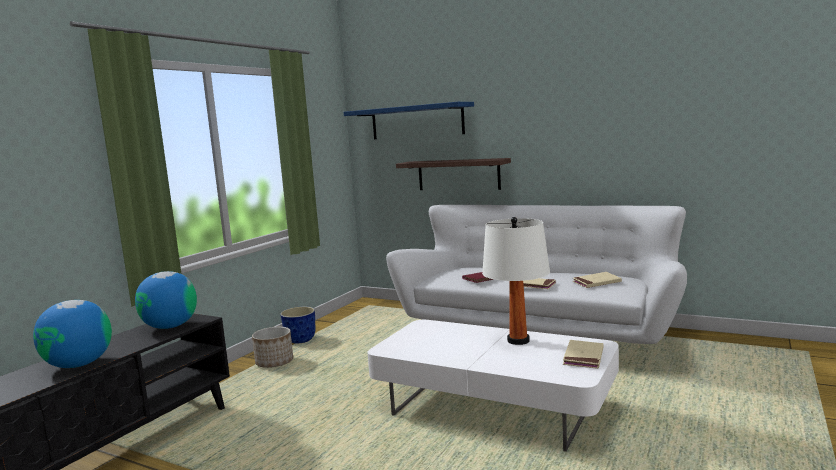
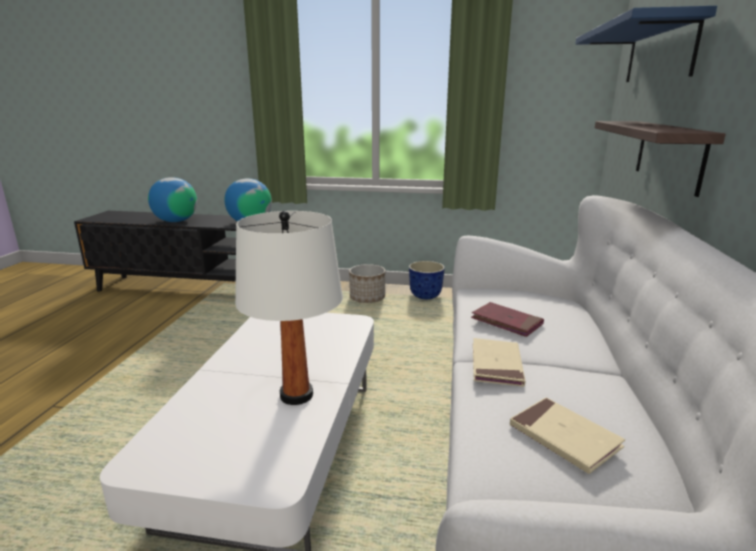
camera: 70 degrees right, 10 degrees up
(583, 357) = (220, 464): beige book -> none

